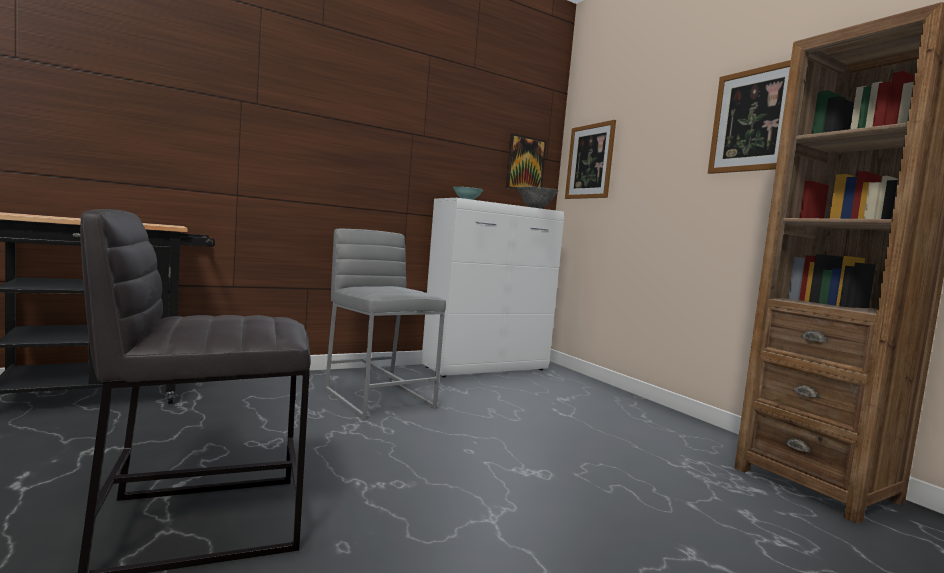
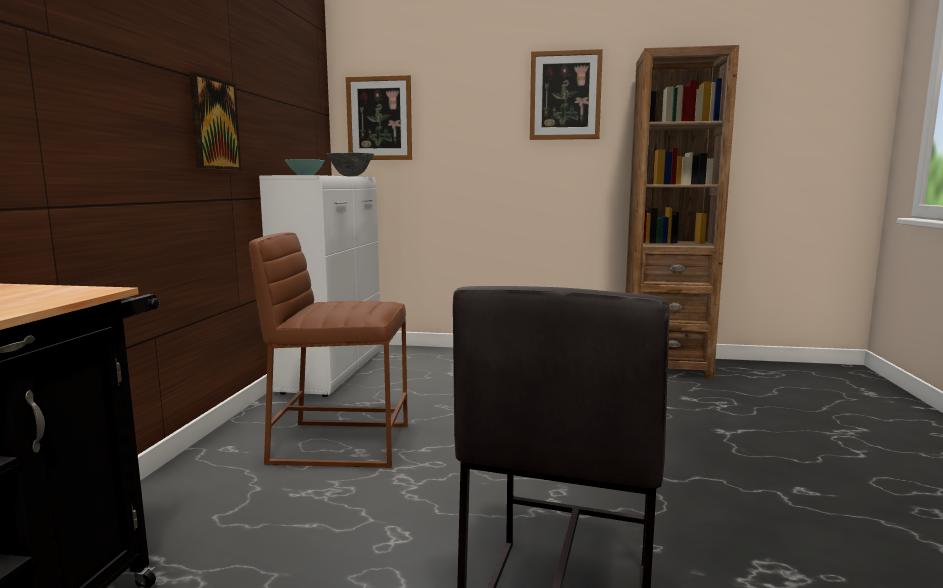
camera: 50 degrees left, 5 degrees up
(379, 398) = (340, 443): grey stool -> brown stool
(525, 164) = (310, 120): picture -> picture (214, 124)

